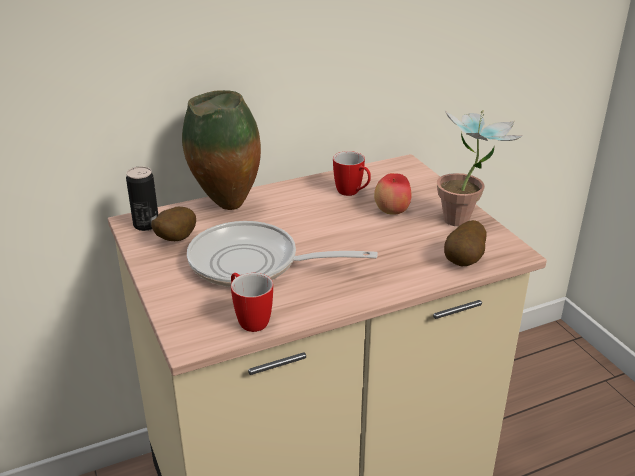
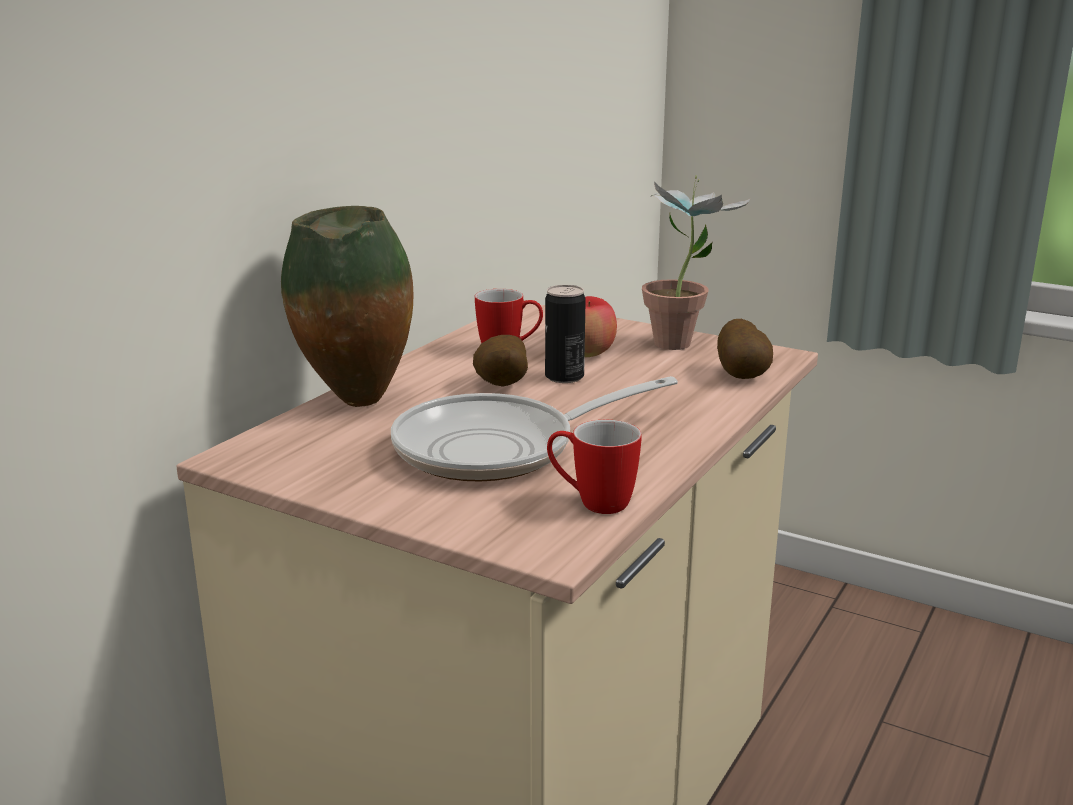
camera: 35 degrees left, 10 degrees down
(146, 225) = (262, 454): can -> can (564, 377)
(174, 240) = (338, 457): potato -> potato (500, 387)

